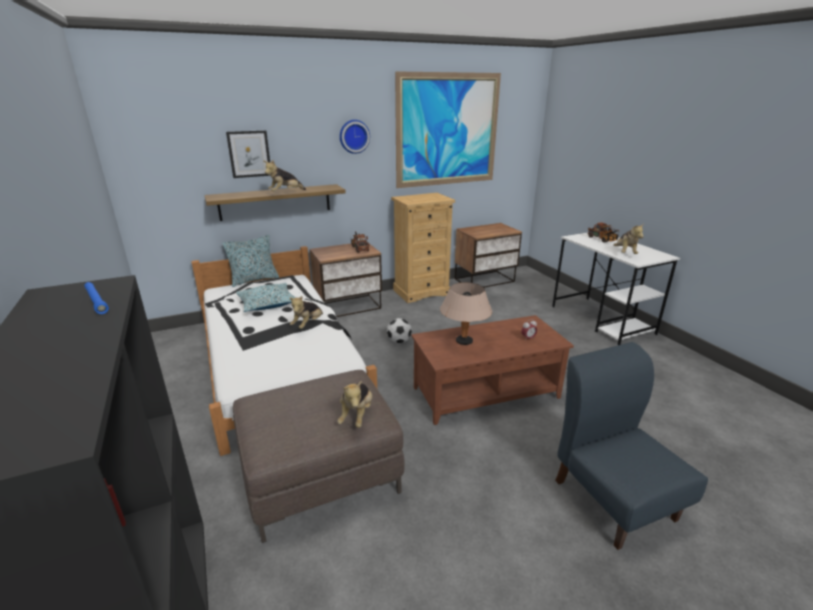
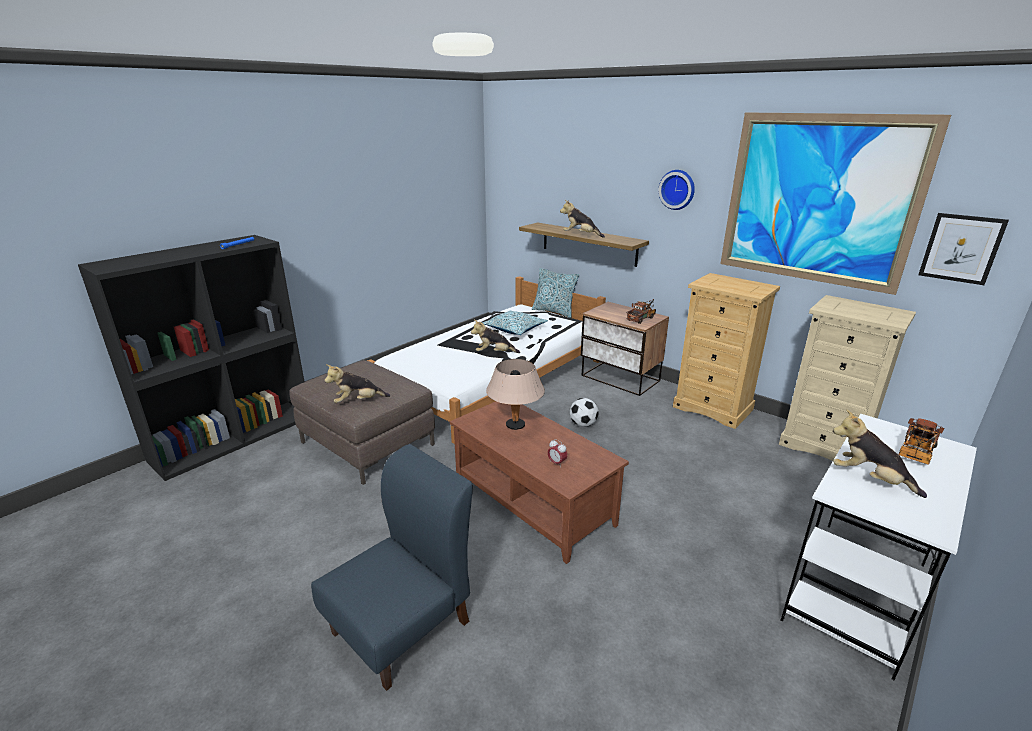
camera: 65 degrees right, 0 degrees up
(249, 154) = (575, 192): picture -> picture (961, 248)
(485, 280) = (824, 446): nightstand -> beige dresser
(624, 253) = (869, 479): plush toy -> plush toy turned 60 degrees clockwise

